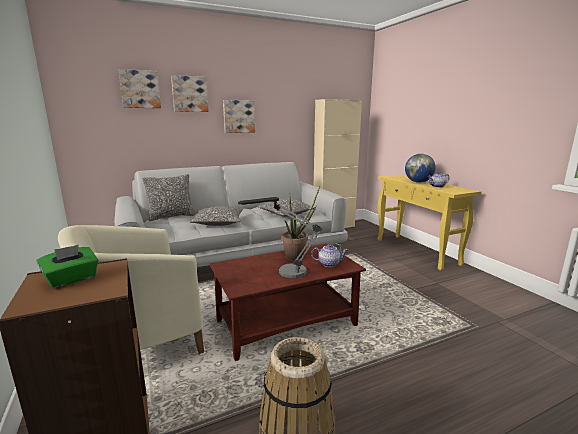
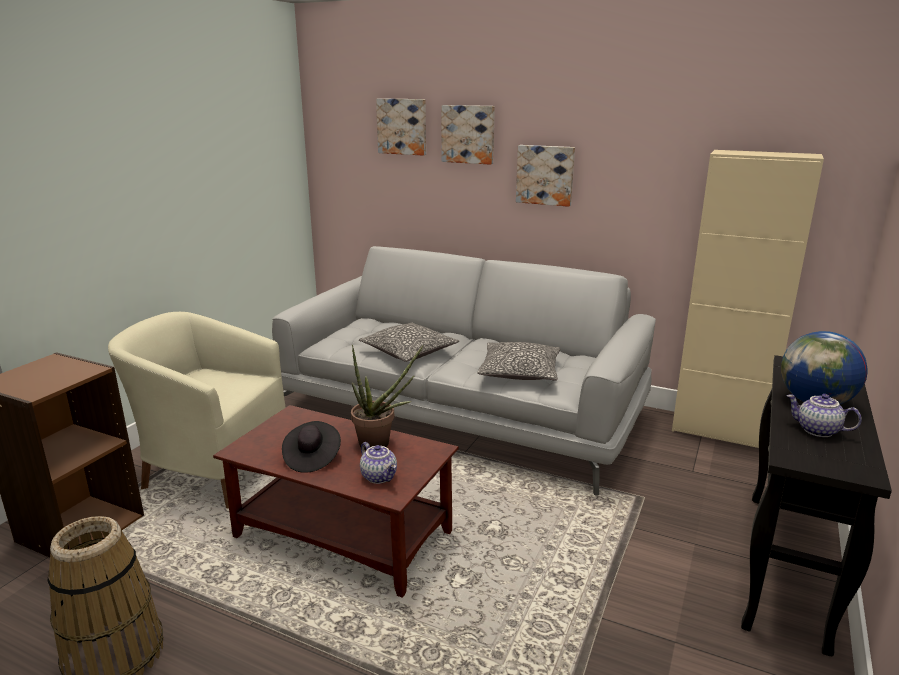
camera: 50 degrees right, 5 degrees up
(72, 279) = (51, 371): green tissue box -> none
(171, 216) = (386, 322): pillow -> none
(284, 273) = (312, 458): table lamp -> black hat
(417, 251) = (786, 567): yellow console table -> black console table

